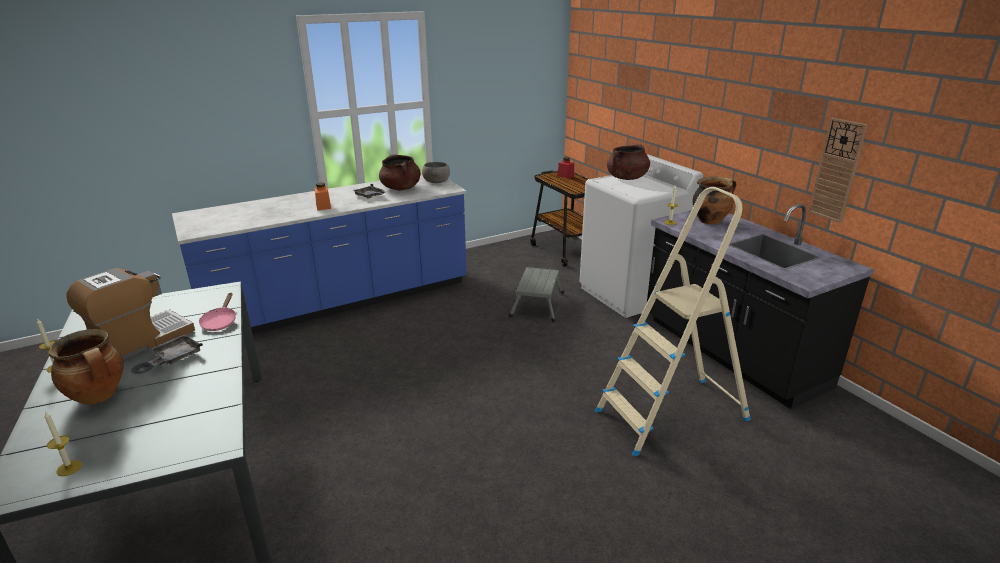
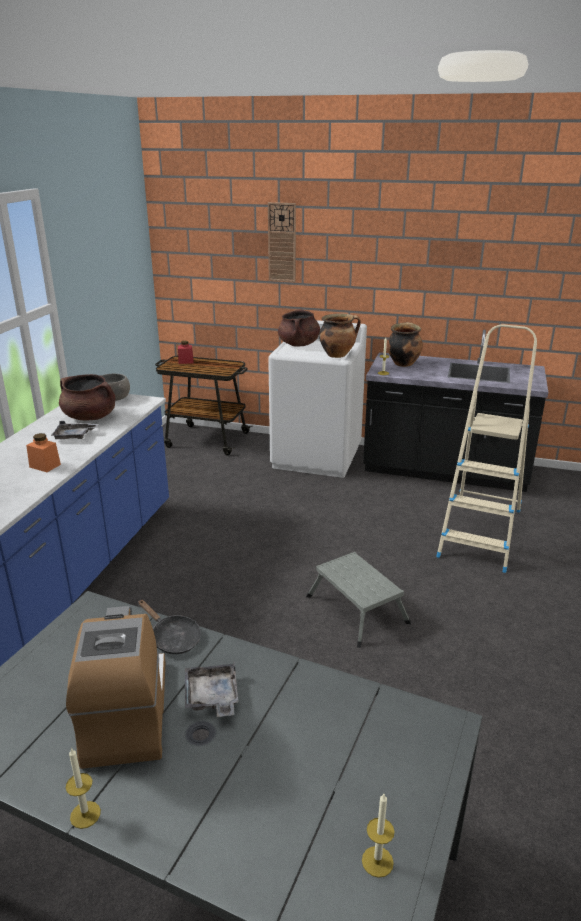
camera: 45 degrees left, 0 degrees up
(99, 396) = (228, 790): cooking pot -> cooking pot (338, 355)
(220, 322) = (172, 638): pink frying pan -> black frying pan
(537, 304) = (261, 497): grey step ladder -> grey step ladder (356, 609)
(837, 170) = (501, 297): wall clock -> wall clock (282, 242)

